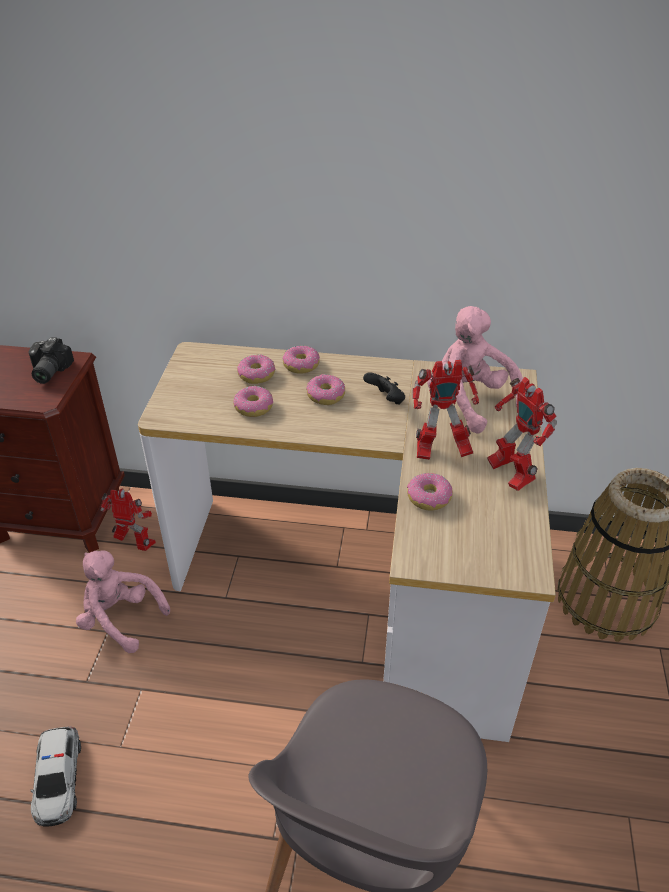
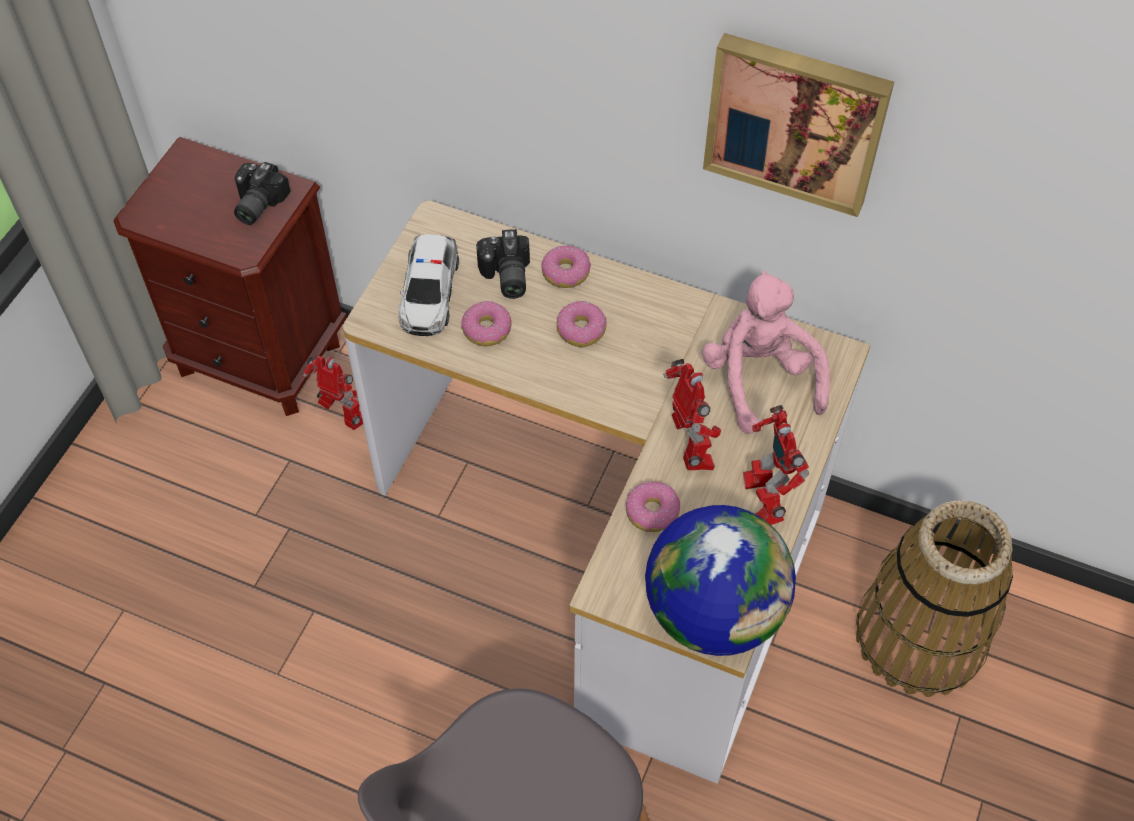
camera: 15 degrees right, 15 degrees up
(58, 779) = (205, 694): toy car -> toy car (429, 292)
(120, 619) = (307, 515): pink plush toy -> none
(256, 375) = (504, 277): donut -> camera
(385, 400) = (653, 353): black game controller -> none
(439, 452) = (690, 449): toy robot -> toy robot turned 120 degrees counterclockwise
(470, 179) = (796, 120): none -> picture
(509, 555) = (714, 611): none -> globe

